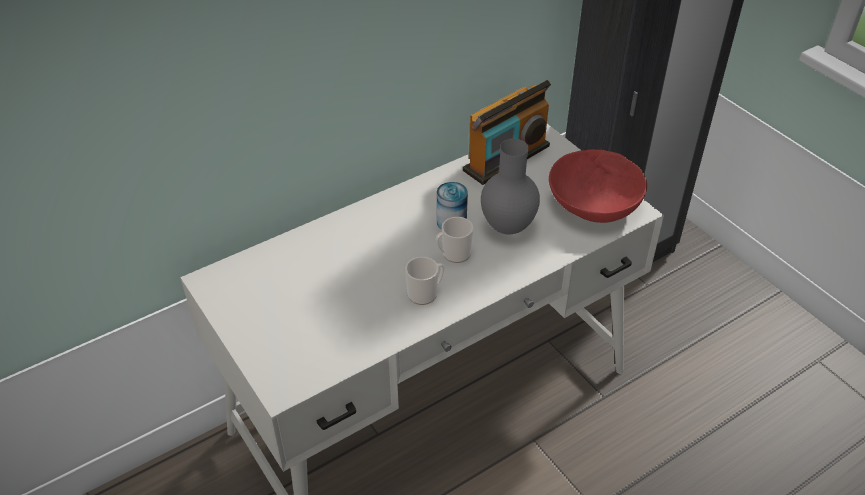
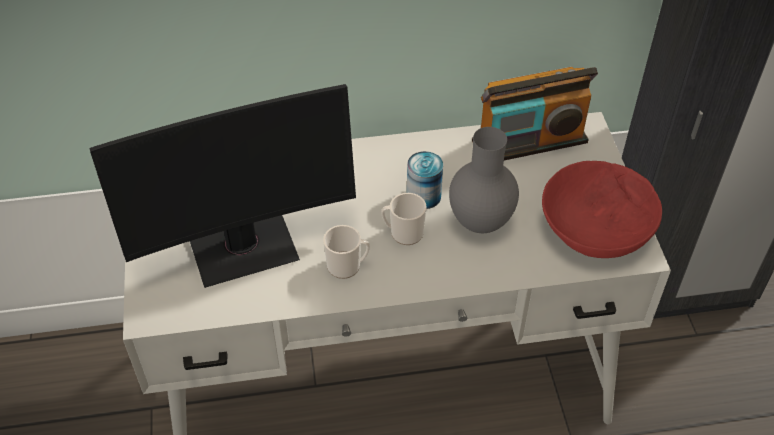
camera: 25 degrees right, 5 degrees up
(329, 308) = (243, 247): none -> monitor

